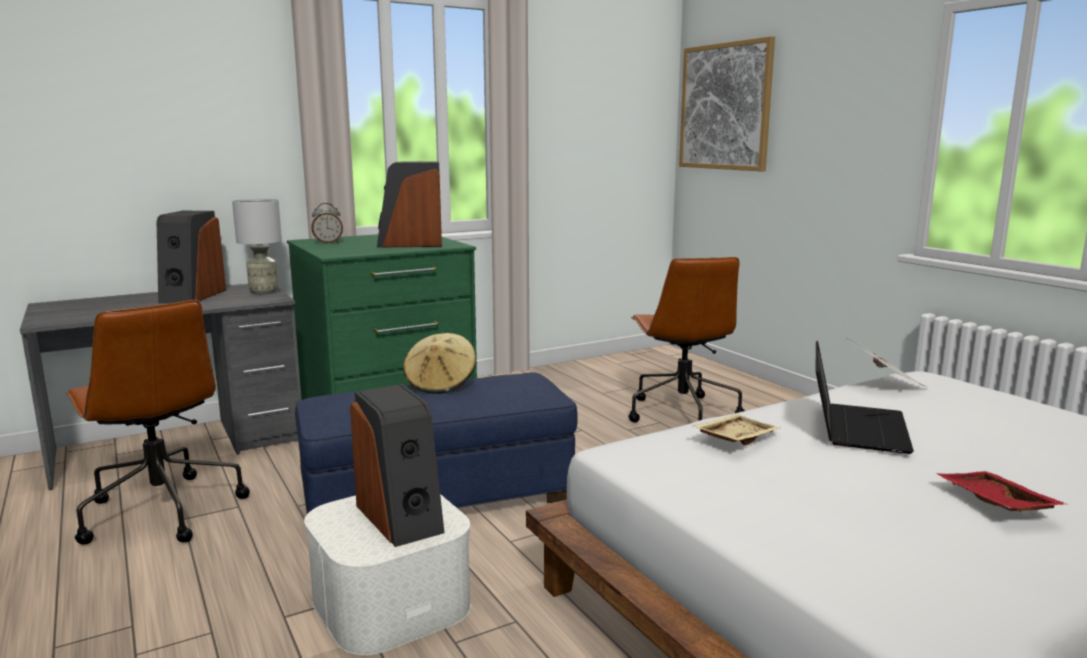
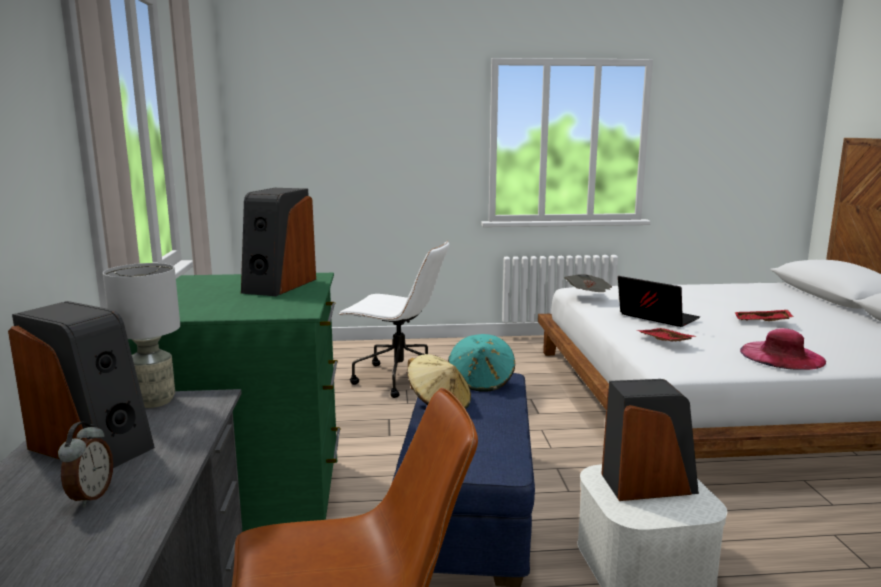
camera: 65 degrees left, 0 degrees up
(328, 243) = (196, 308): alarm clock -> alarm clock (90, 496)
(516, 389) = (481, 381): none -> turquoise hat
(681, 413) = (398, 379): brown office chair -> white office chair
(725, 107) = (292, 119): picture -> none
(734, 438) = (664, 341): beige tray -> red tray
(790, 521) = (782, 356): none -> pink hat

